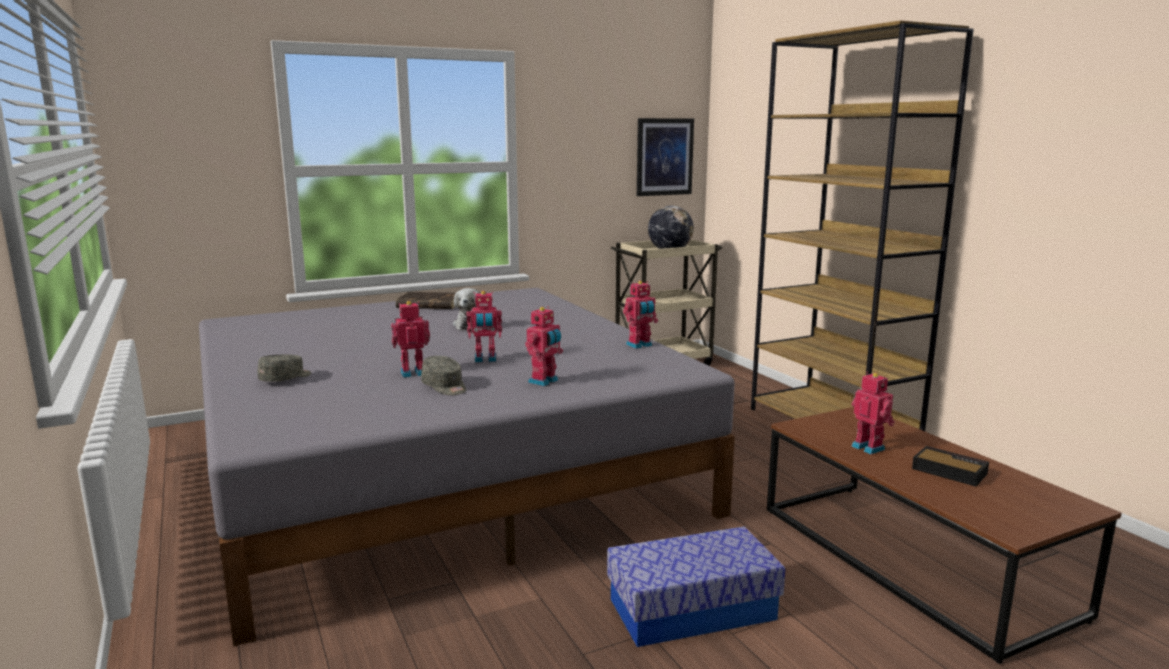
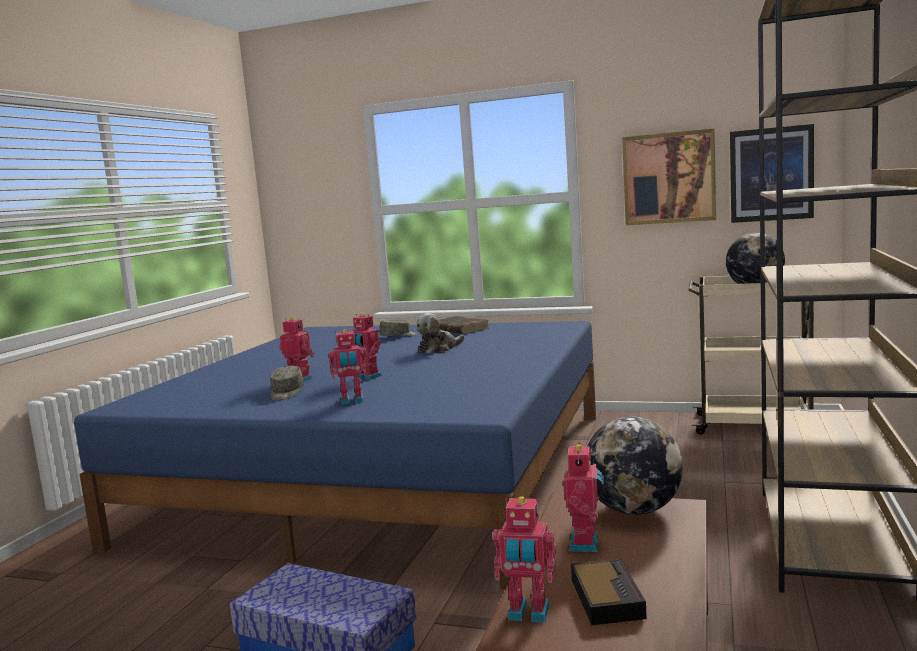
camera: 45 degrees right, 5 degrees down
(286, 378) = (233, 372): grey cap -> grey cap (398, 336)
(440, 466) = (386, 474): grey bed -> blue bed
(592, 154) = (669, 178): none -> picture
(640, 345) = (510, 384): toy robot -> toy robot (528, 614)
(843, 421) = (634, 510): none -> globe

